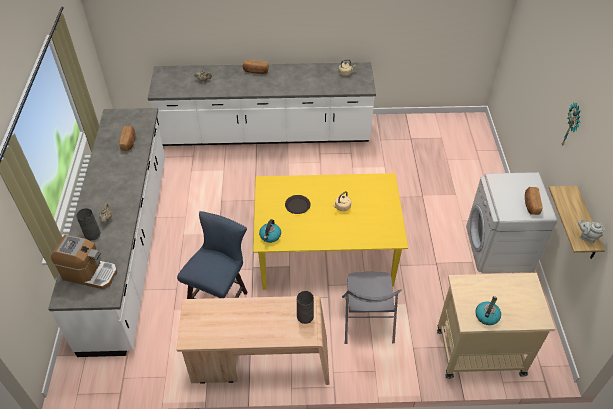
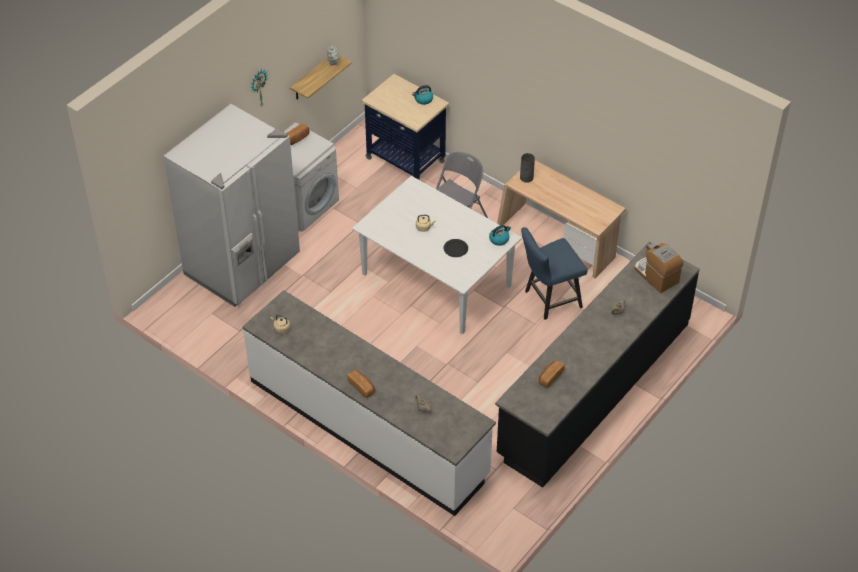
camera: 140 degrees left, 0 degrees up
(92, 234) = (636, 305): grey vase -> none
(128, 248) = (594, 388): white counter -> black counter
(326, 255) = (437, 280): yellow dining table -> white dining table
(468, 177) = (243, 265): none -> white fridge
(478, 354) = (406, 161): beige cart -> blue cart

